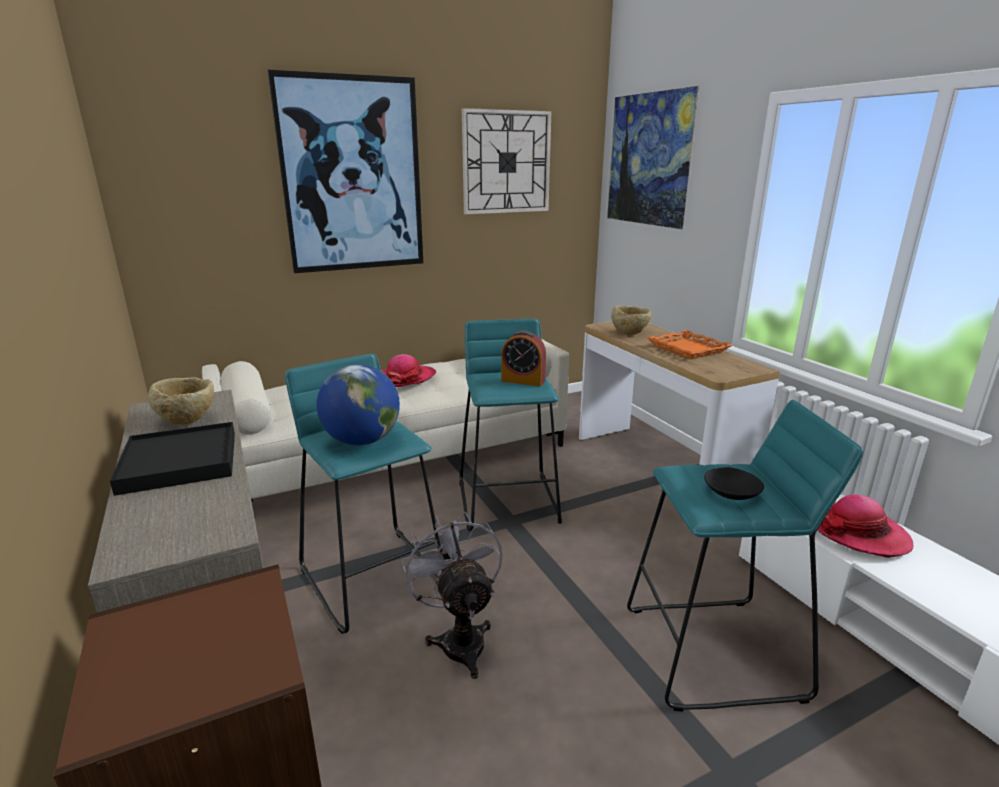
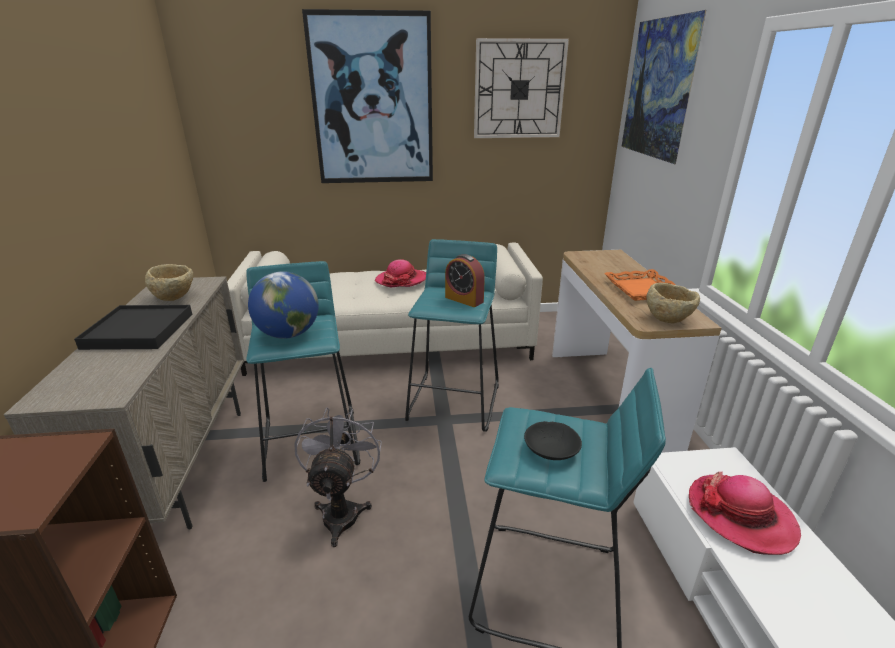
camera: 20 degrees right, 5 degrees up
(629, 333) = (599, 265): beige bowl -> beige bowl (668, 319)

